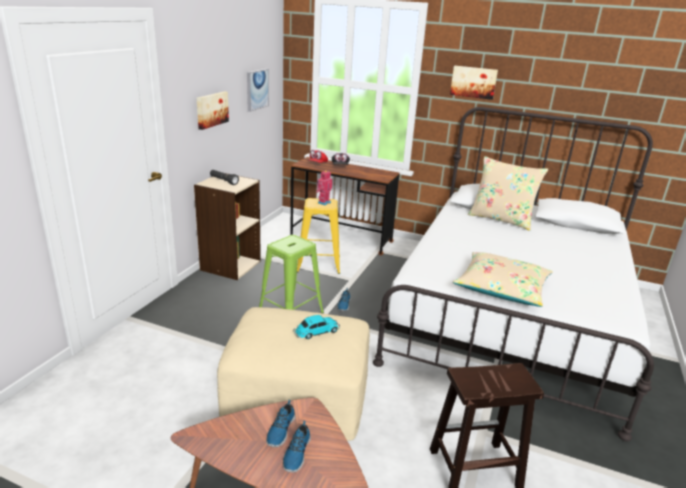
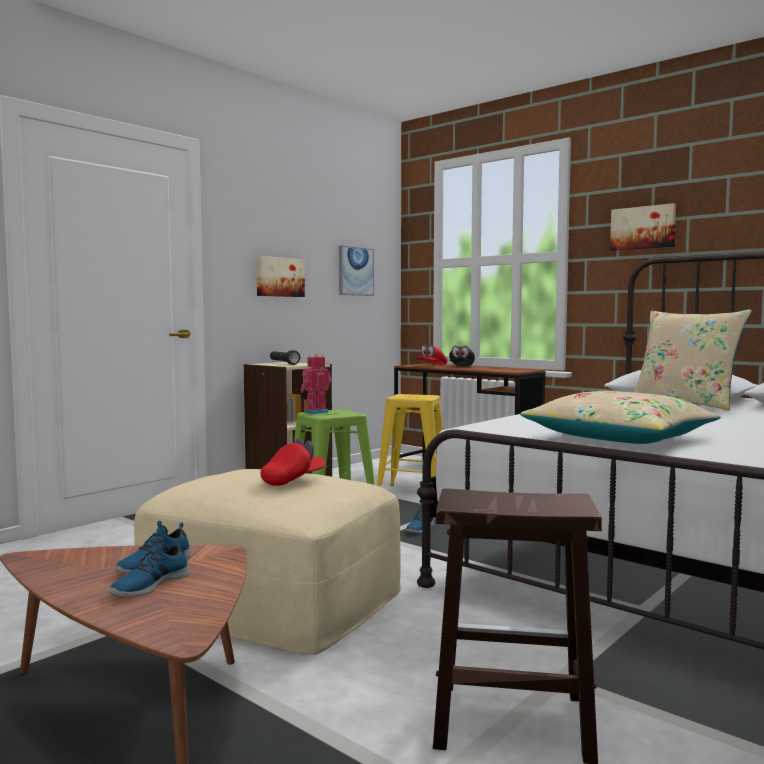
camera: 20 degrees right, 20 degrees down
(316, 332) = (293, 480): toy car -> red cap
(323, 202) = (417, 396): toy robot -> toy robot (315, 412)

